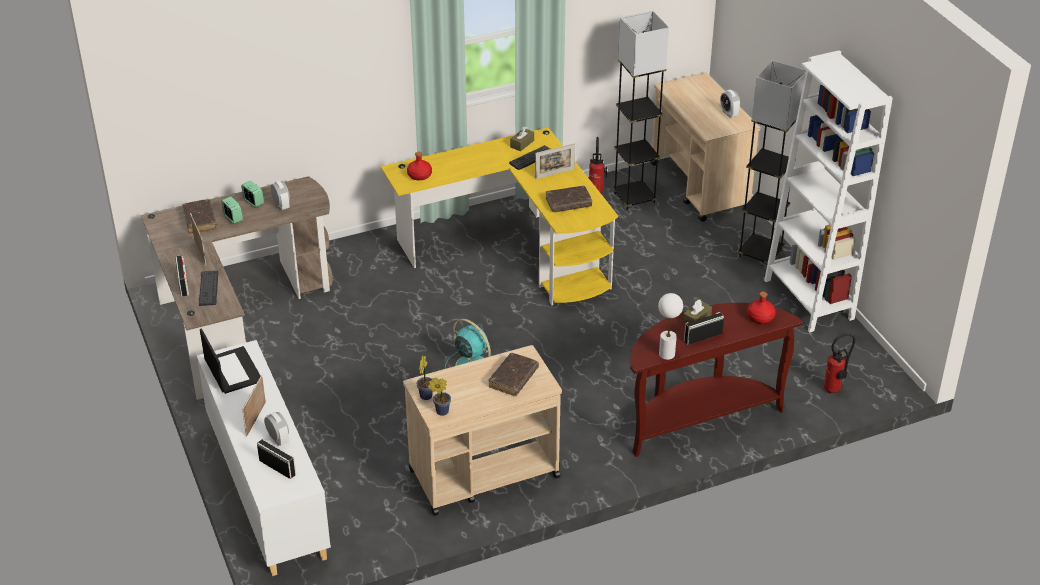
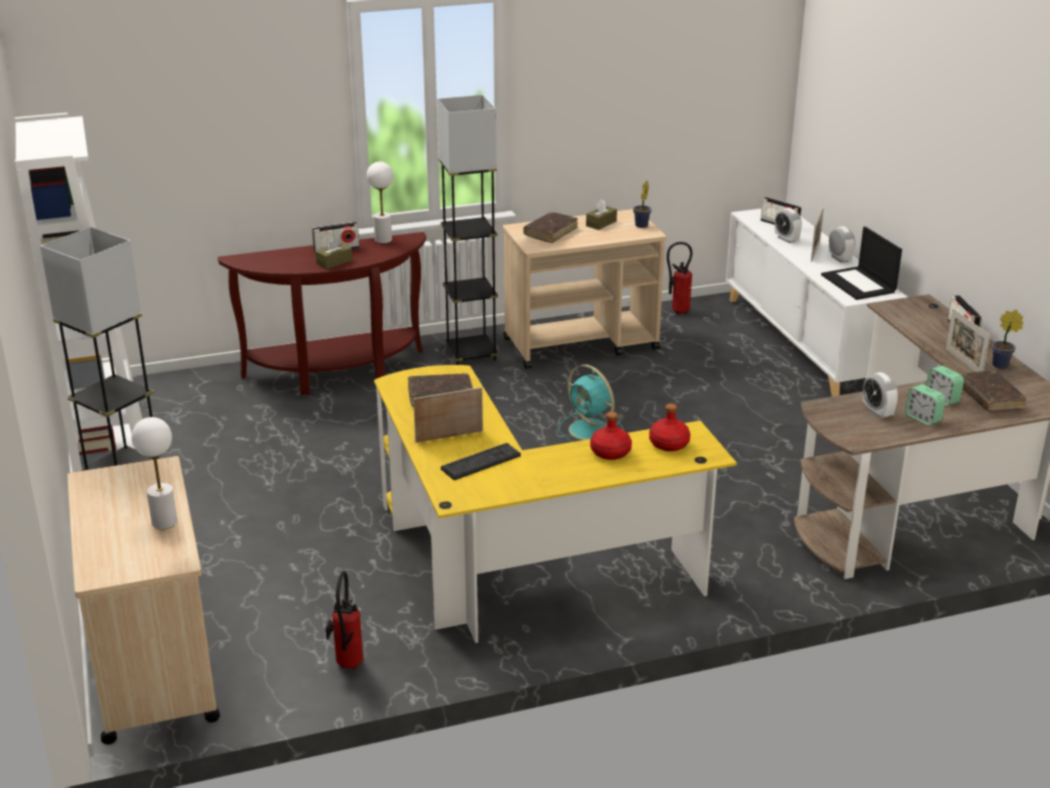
camera: 175 degrees left, 10 degrees down
(208, 288) = (926, 326): keyboard -> none
(440, 411) = (626, 216): potted plant -> potted plant (1002, 365)
(522, 144) = (492, 486): brown tissue box -> brown tissue box (601, 223)
(634, 198) = (284, 648): grey floor lamp -> grey floor lamp (471, 354)
(687, 104) = (164, 522): none -> white table lamp
(729, 113) = (101, 500): alarm clock -> alarm clock (839, 259)
(760, 317) = (261, 261): red bottle -> red bottle (610, 452)
(835, 389) = (166, 390): fire extinguisher -> fire extinguisher (677, 311)

